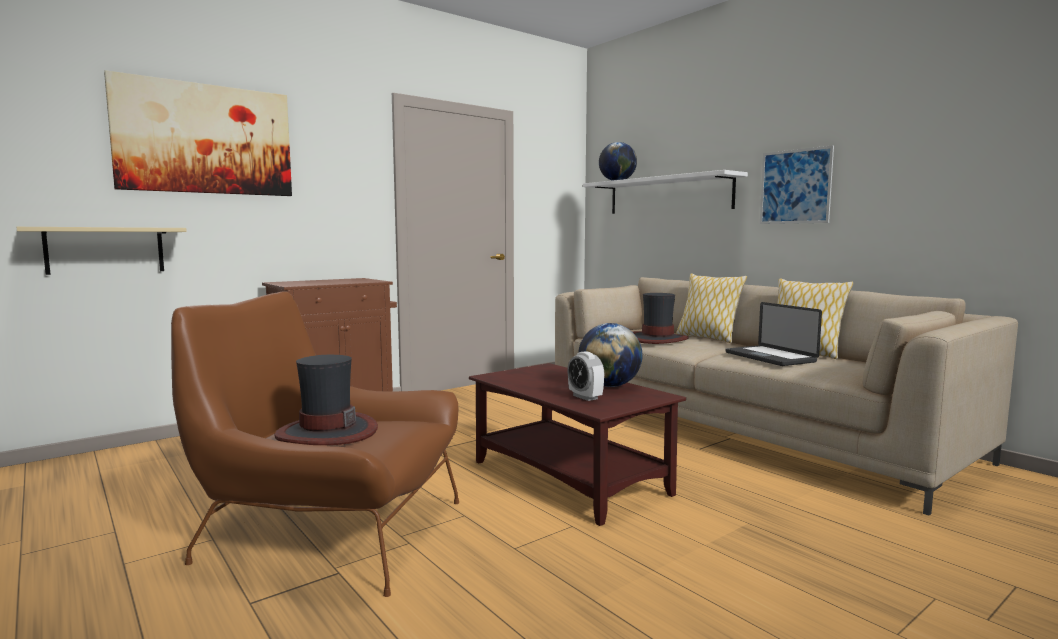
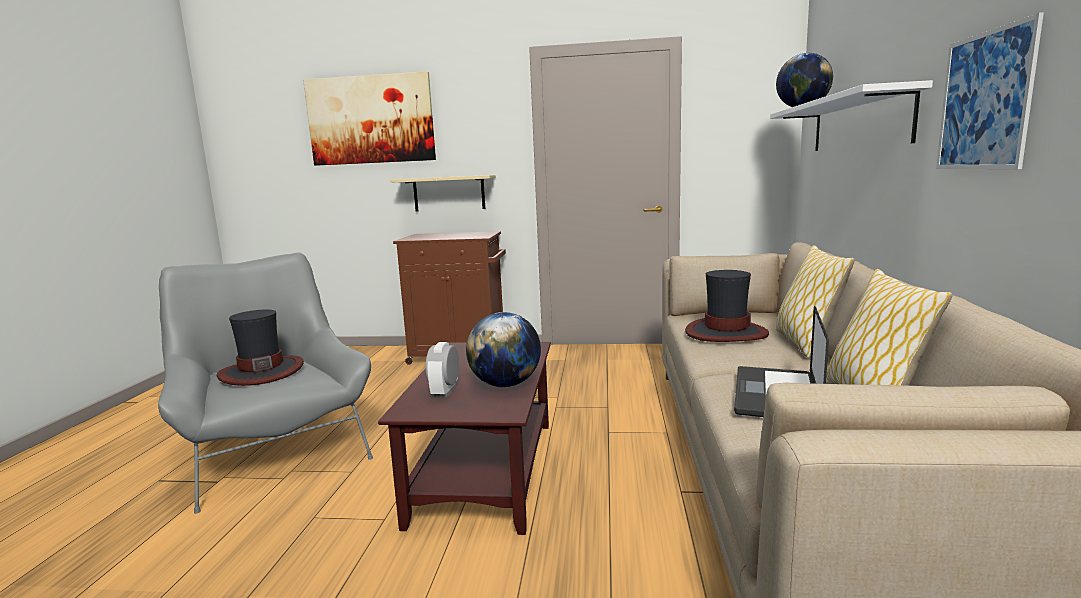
camera: 45 degrees right, 5 degrees up
(105, 250) = (313, 209): beige shelf -> beige shelf (449, 193)
(332, 532) = (275, 449): brown armchair -> grey armchair

